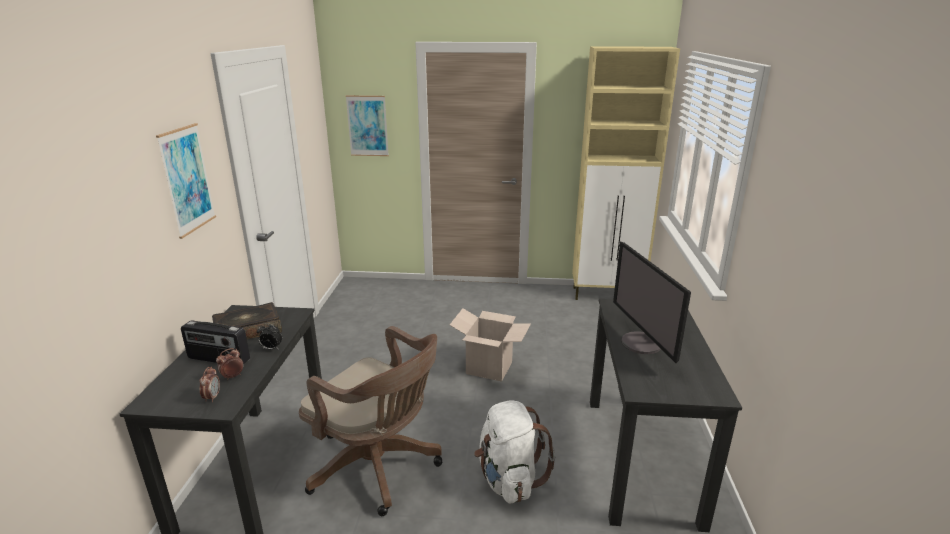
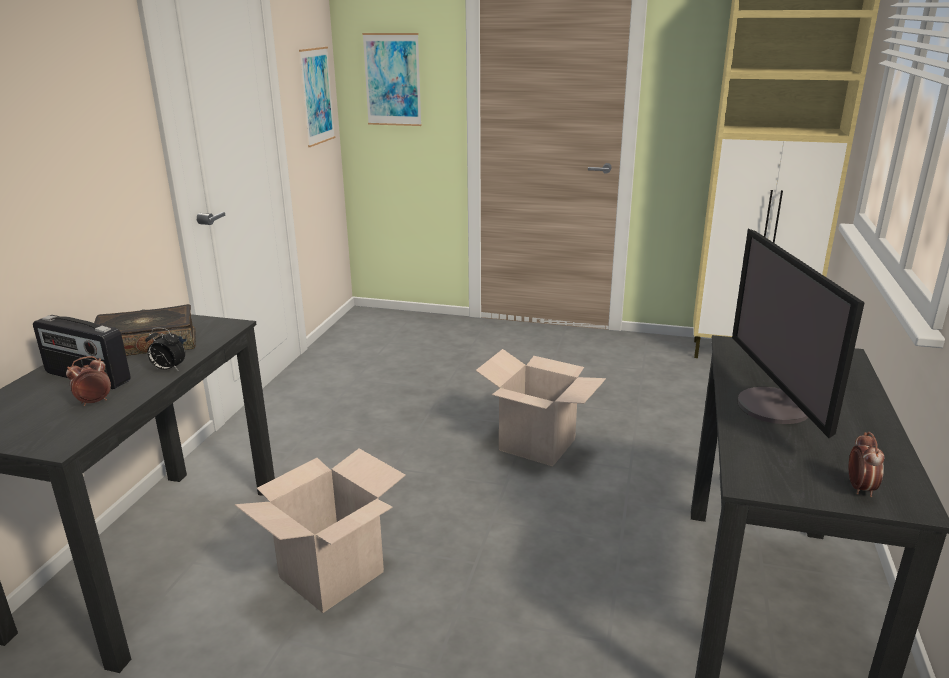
camera: 10 degrees right, 0 degrees up
(187, 179) = (67, 105): picture -> picture (317, 96)
(212, 397) = (50, 428): alarm clock -> alarm clock (859, 488)
(379, 467) = (331, 574): brown office chair -> cardboard box
(509, 479) = (532, 618): white backpack -> none

